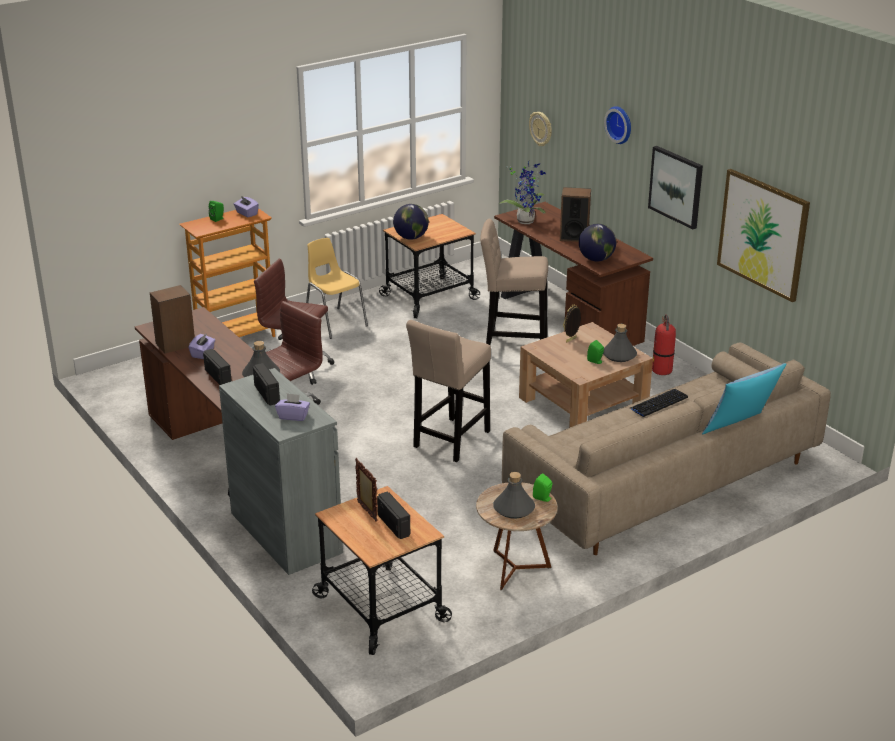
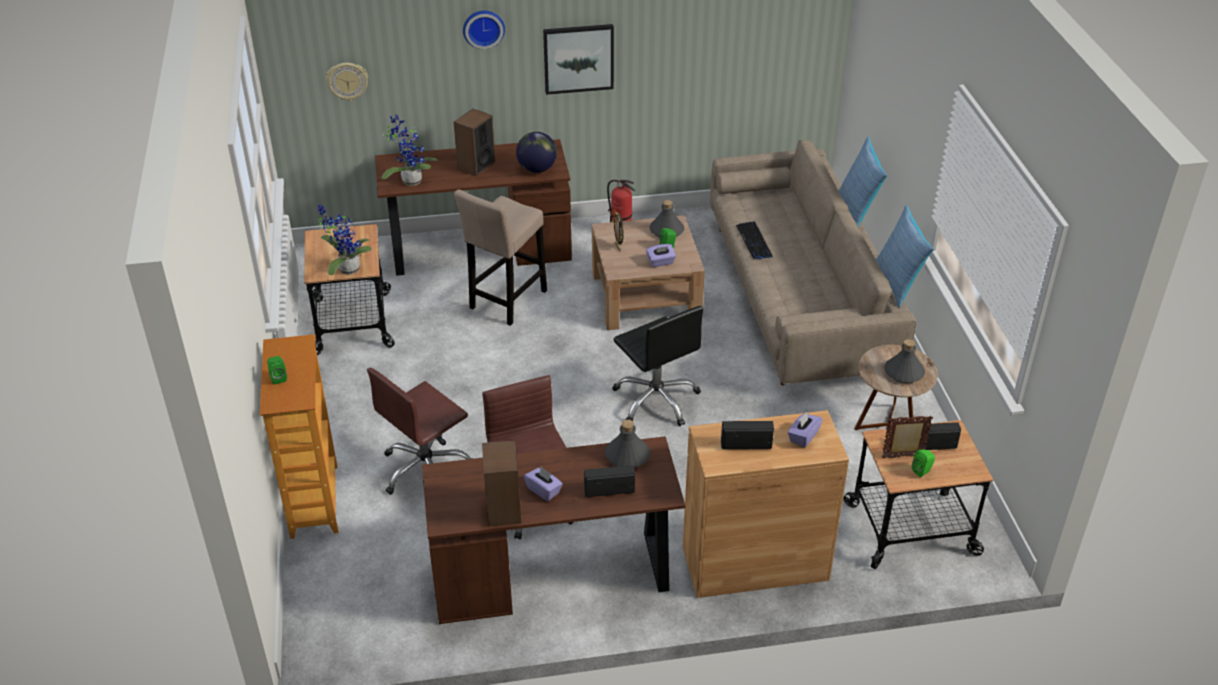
camera: 65 degrees left, 10 degrees up
(246, 213) = (284, 351): purple tissue box -> purple tissue box (661, 262)
(286, 533) = (755, 563): grey cabinet -> brown cabinet
(335, 323) = (346, 409): yellow chair -> none
(411, 238) = (346, 269): globe -> potted plant
(450, 441) = (656, 399): beige stool -> black office chair
(543, 498) = (895, 351): green speaker -> green speaker (922, 471)
(638, 473) = (898, 283): none -> pillow
(763, 234) = (700, 56): picture -> none

